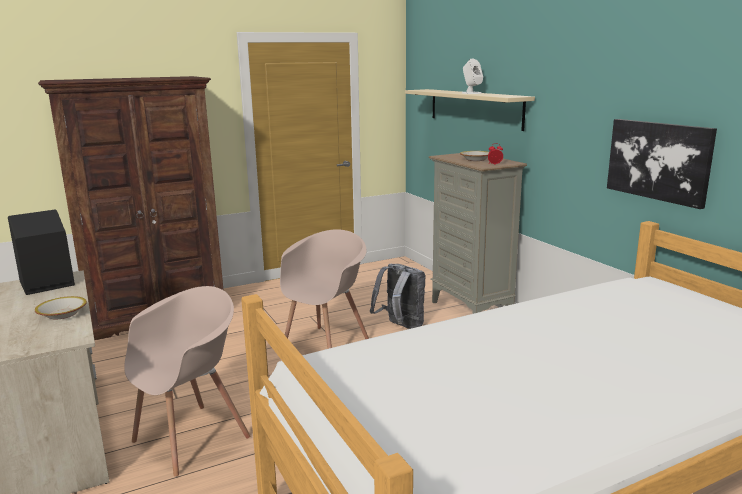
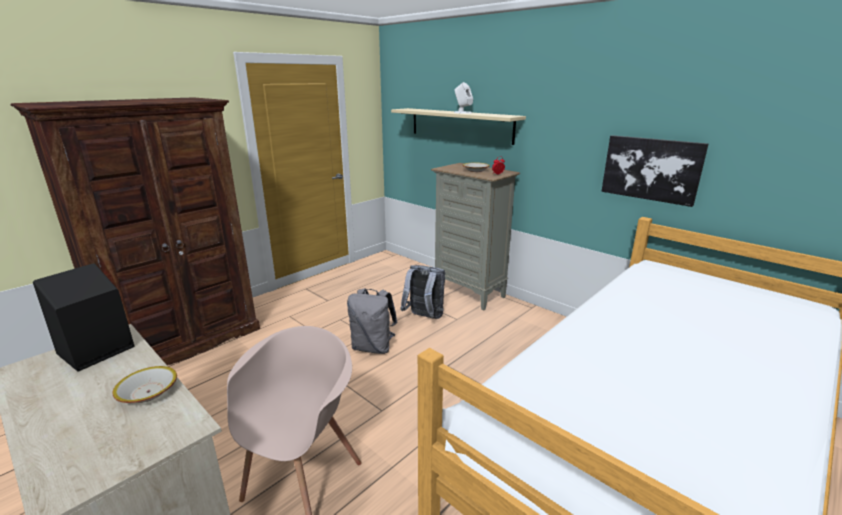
camera: 20 degrees left, 5 degrees up
(326, 346) = (373, 347): beige chair -> grey backpack

